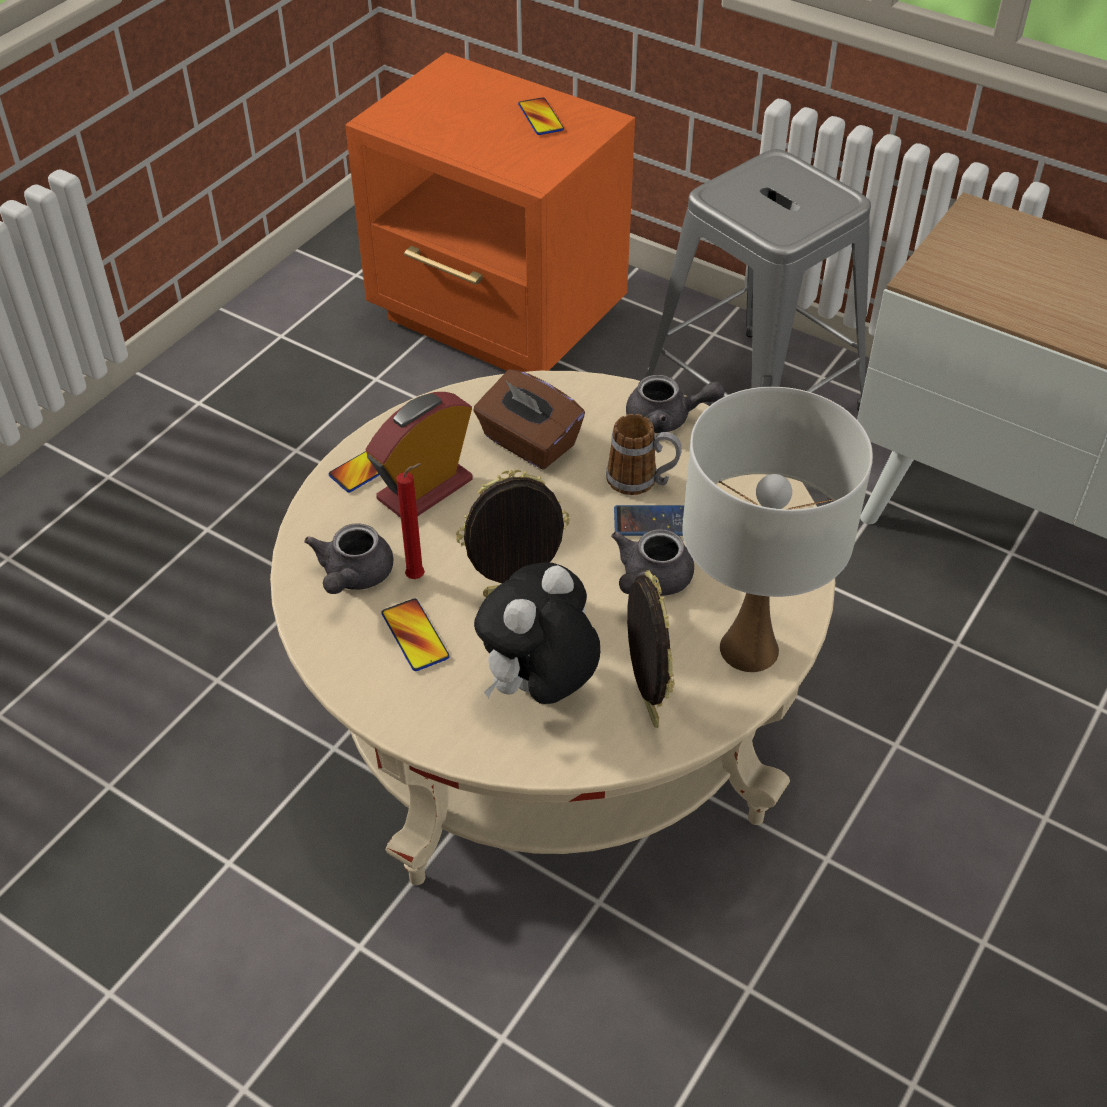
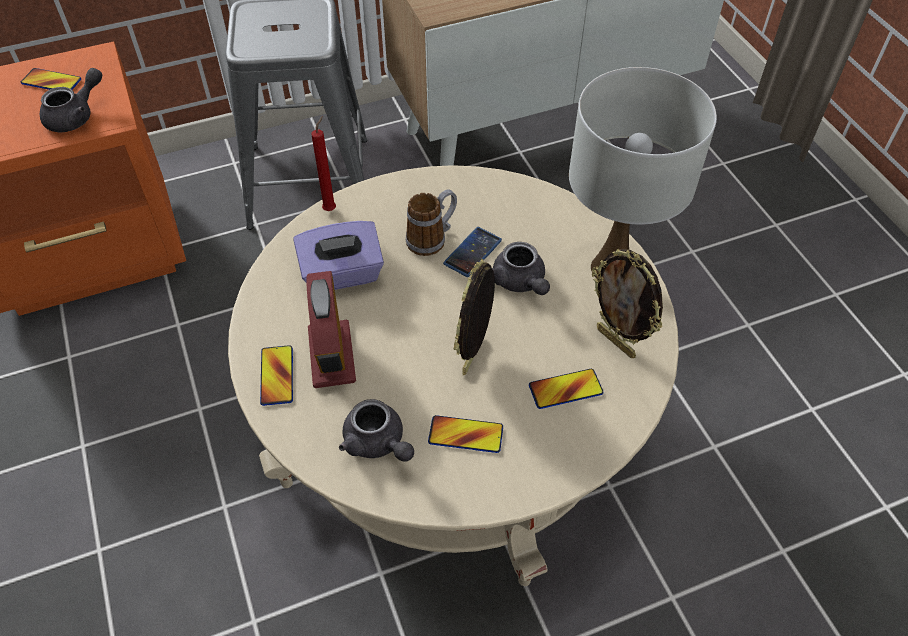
camera: 55 degrees left, 5 degrees up
(418, 577) = (412, 403): red candle -> red candle (331, 208)
(528, 442) = (342, 274): brown tissue box -> purple tissue box
(539, 688) = (565, 389): plush toy -> phone
(644, 702) = (616, 342): picture frame -> picture frame turned 150 degrees counterclockwise
(667, 419) = (390, 196): grey teapot -> grey teapot (76, 116)

